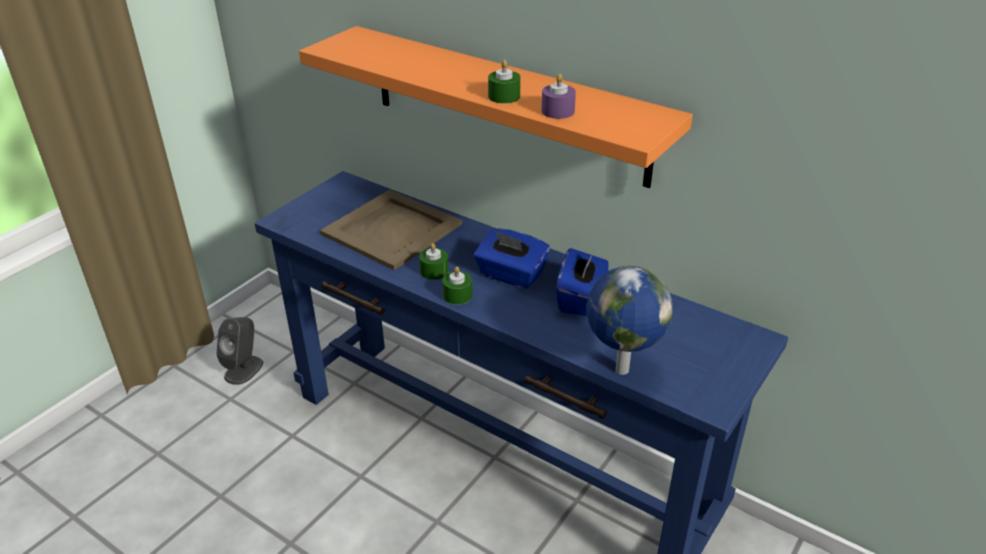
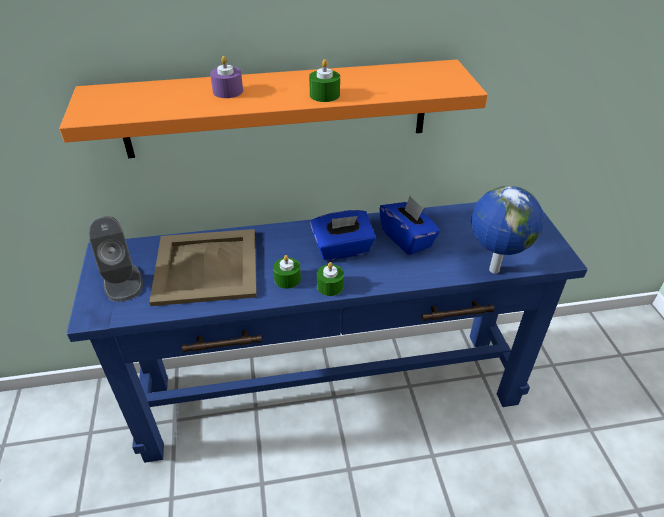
camera: 45 degrees left, 5 degrees up
(244, 369) = (60, 480): grey speaker -> grey speaker (123, 282)
(558, 111) = (382, 90): purple candle -> purple candle (228, 91)

